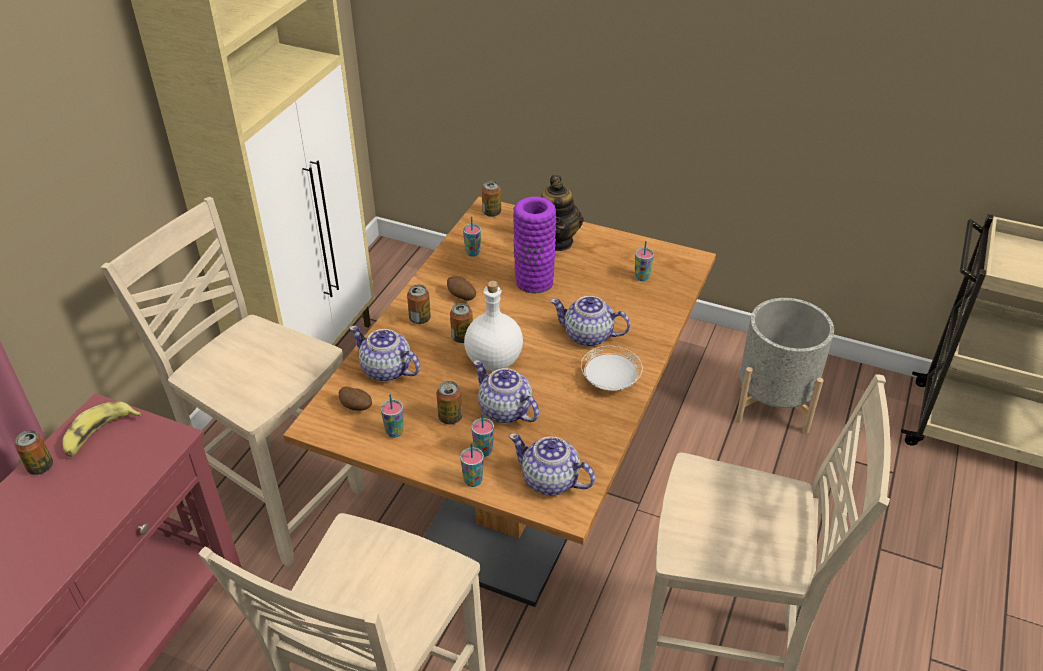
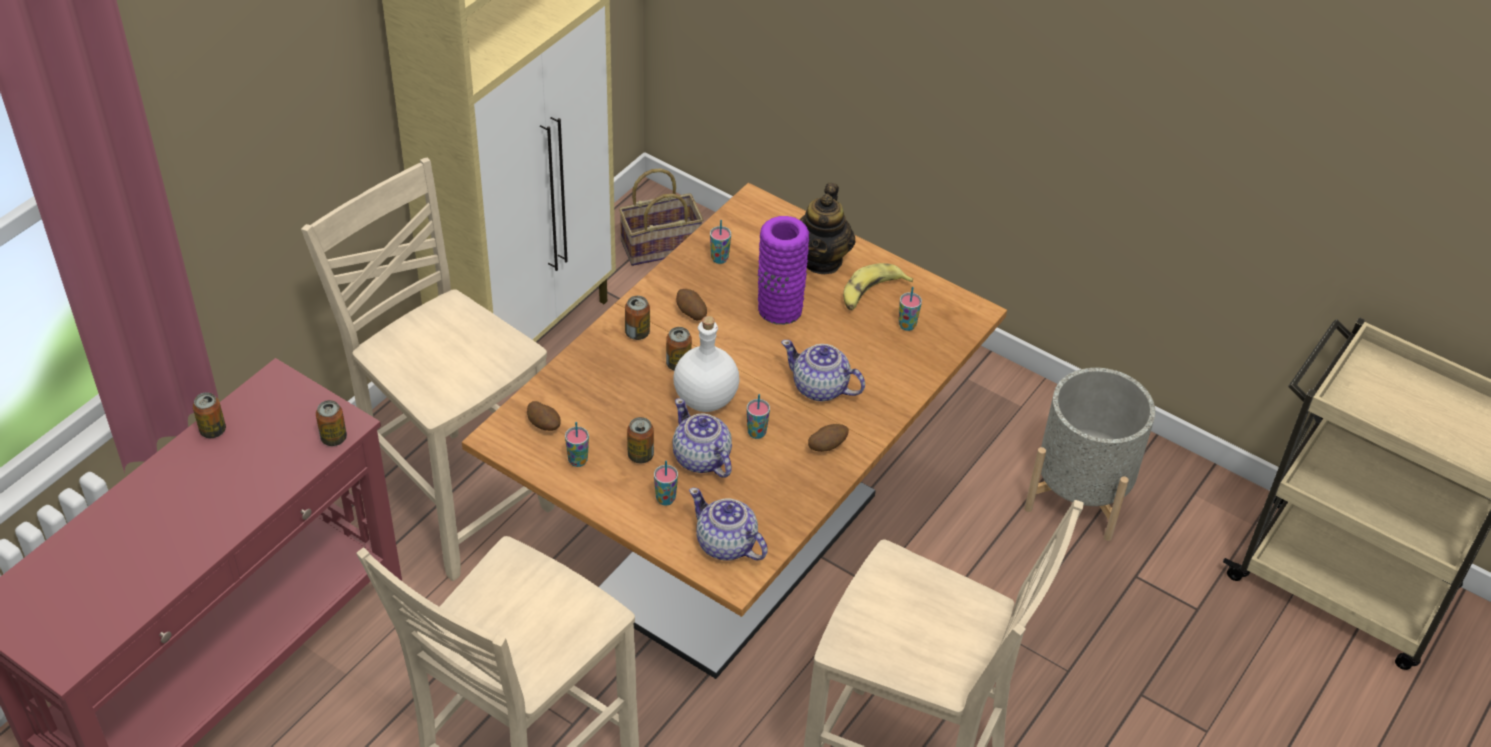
camera: 10 degrees right, 5 degrees up
(99, 434) = (274, 406): banana -> banana (871, 293)
(386, 370) = (586, 388): teapot -> none
(403, 279) = (662, 245): none -> basket
(473, 481) = (646, 529): cup -> cup (756, 433)
(491, 212) = (757, 208): can -> can (334, 438)
(610, 381) = (827, 446): white plate -> potato

